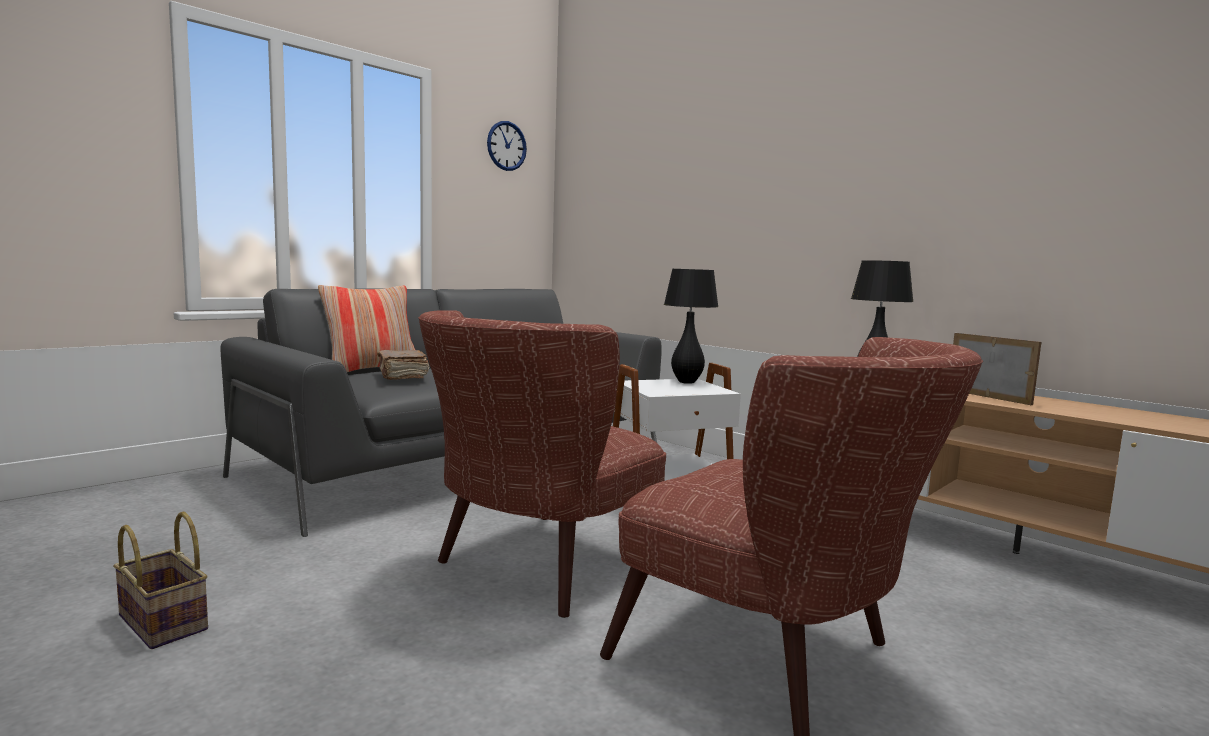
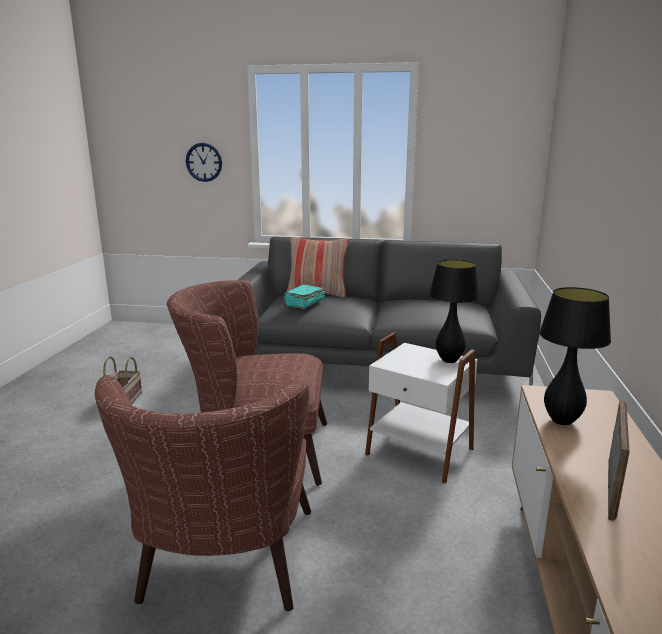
camera: 55 degrees right, 10 degrees up
(402, 375) = (303, 303): brown book -> turquoise book
(506, 146) = (493, 112): wall clock -> wall clock (204, 162)

